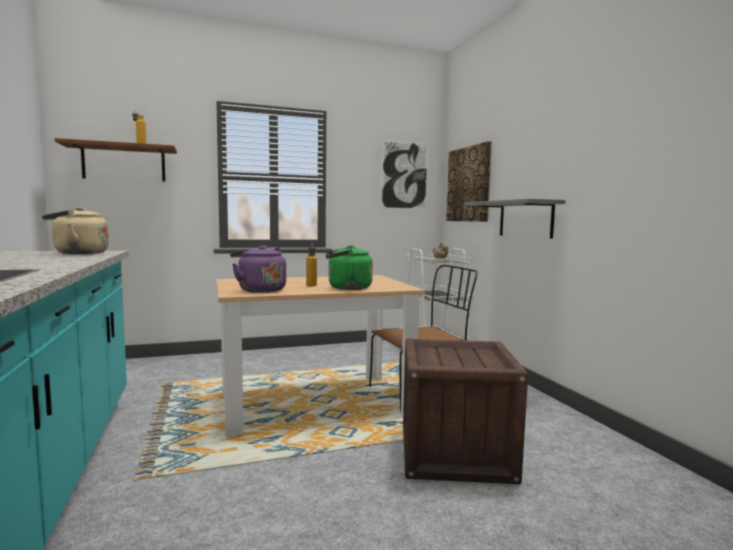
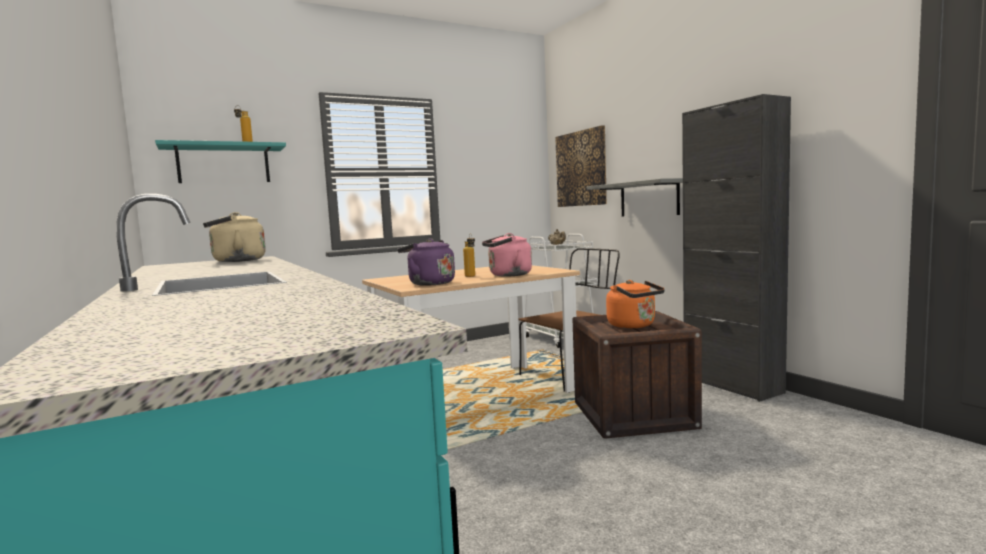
camera: 10 degrees left, 0 degrees up
(124, 163) = (224, 164): brown shelf -> turquoise shelf
(347, 288) = (507, 275): green kettle -> pink kettle
(404, 175) = (512, 162): picture -> none
(462, 357) = (634, 325): none -> orange kettle
(585, 431) = (732, 385): none -> black cabinet

